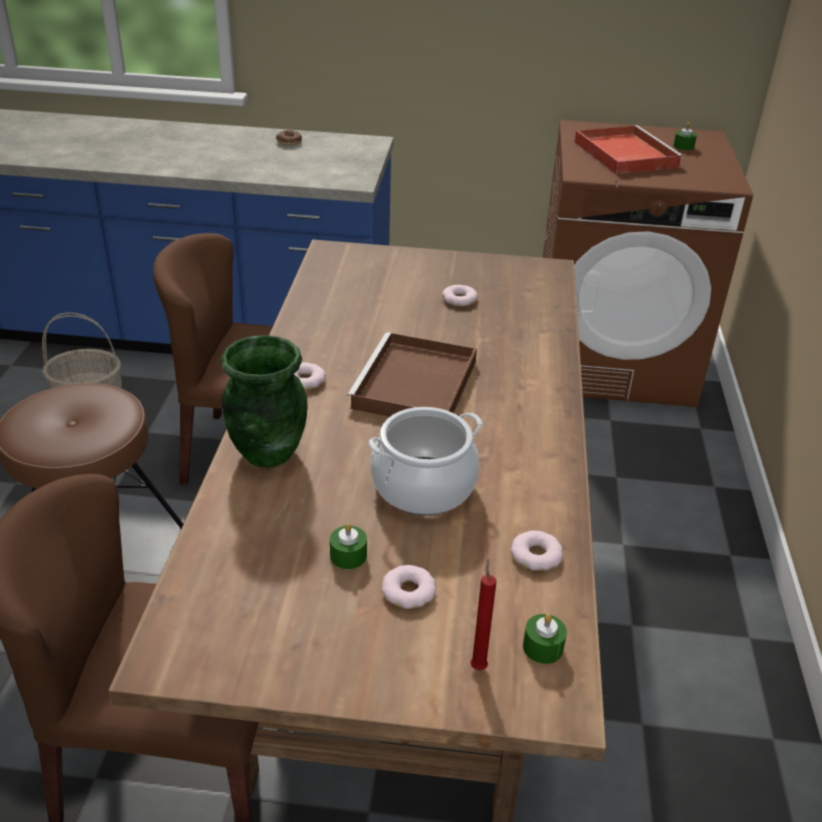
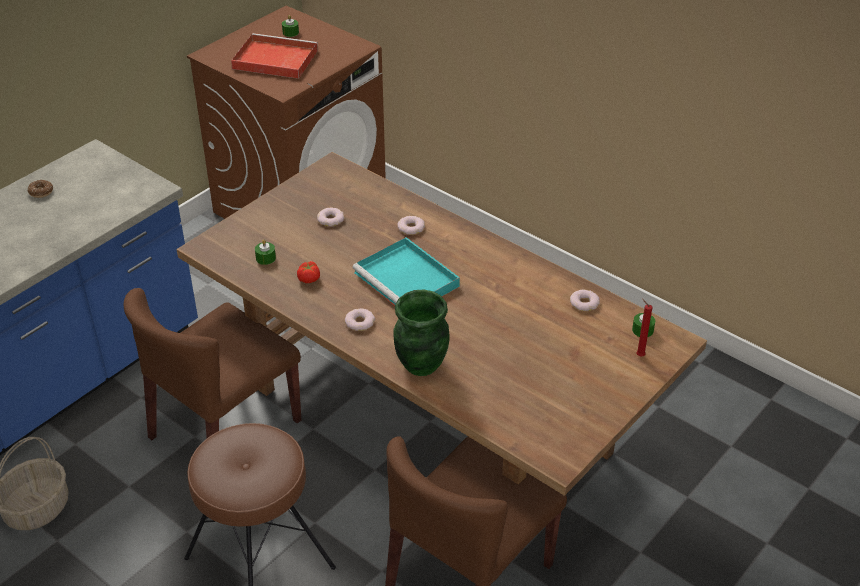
camera: 55 degrees left, 5 degrees up
(346, 322) = (309, 278): none -> tomato
(348, 556) = (534, 367): green candle -> green candle (265, 258)
(409, 591) = (576, 357): donut -> donut (411, 228)
(415, 386) = (408, 280): brown tray -> turquoise tray
(423, 486) = (502, 317): cooking pot -> none

